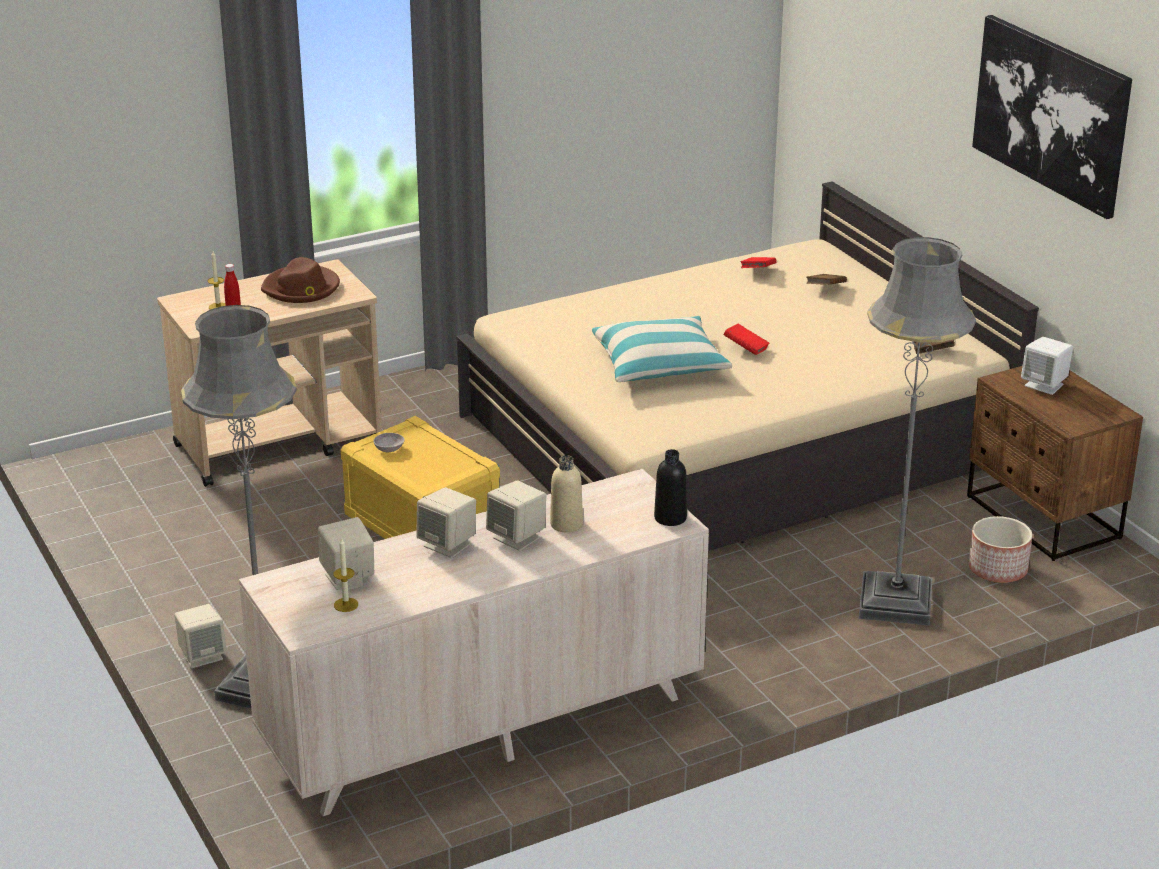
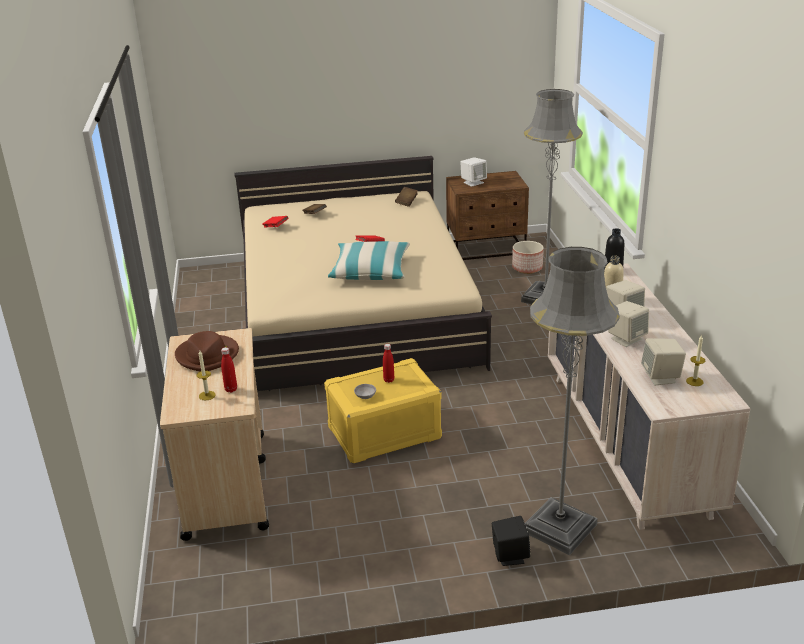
camera: 70 degrees left, 0 degrees up
(202, 656) = (509, 555): beige speaker -> black speaker
(435, 458) = (389, 380): none -> red bottle
(1051, 113) = (418, 49): picture -> none

